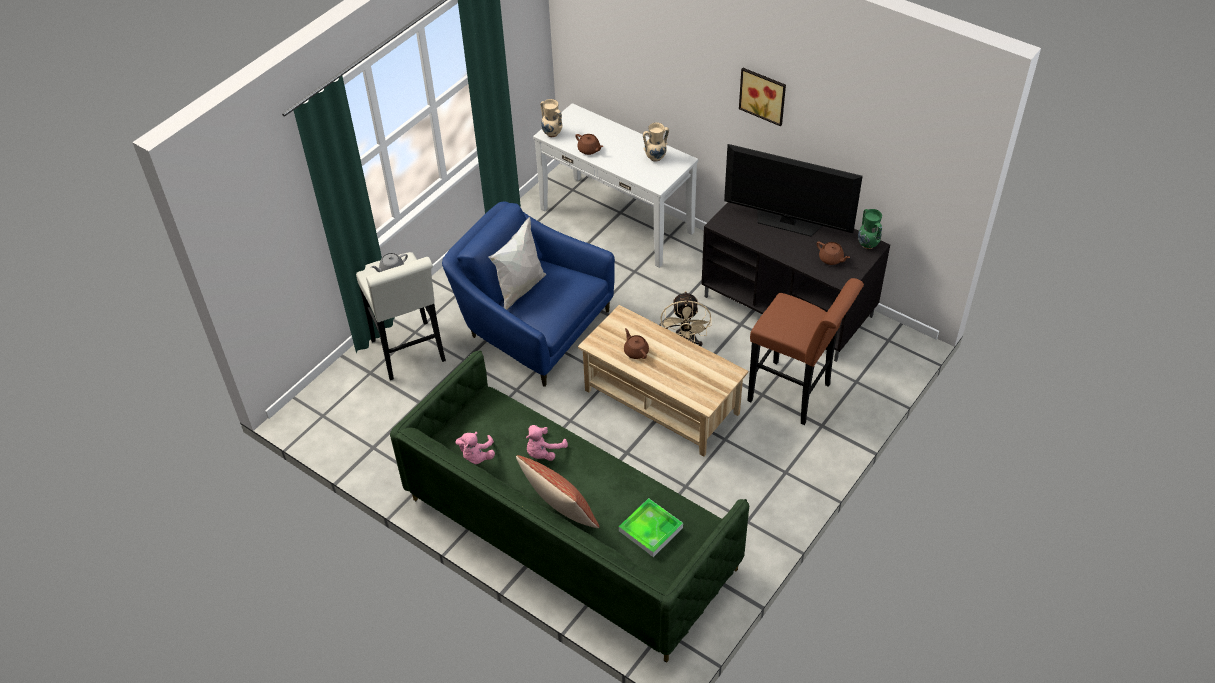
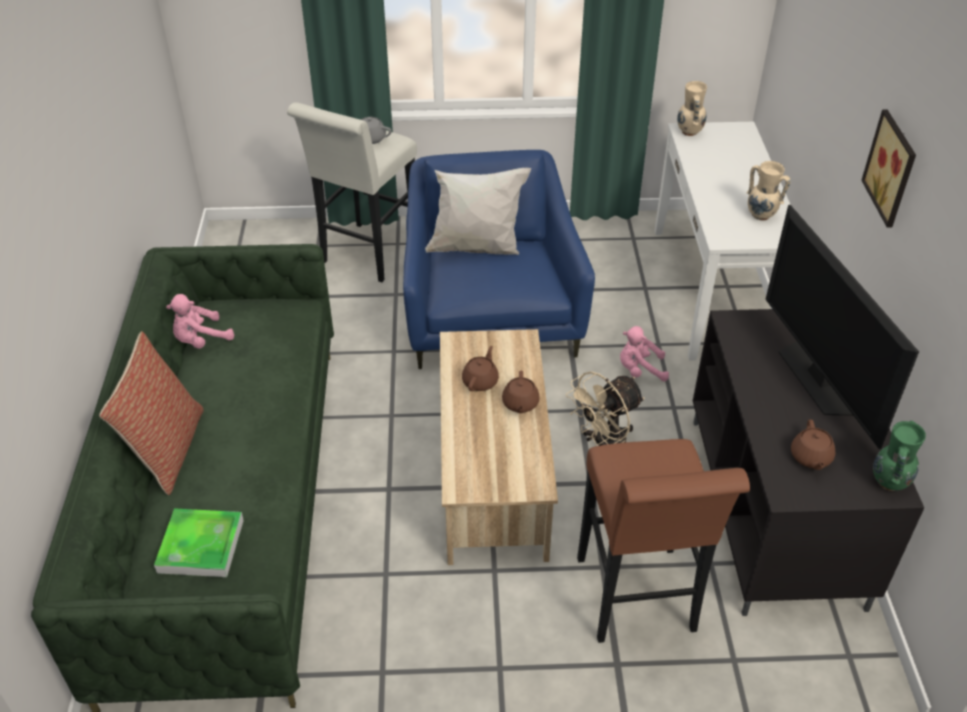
camera: 50 degrees right, 5 degrees down
(543, 452) = (253, 388): pink plush toy -> pink plush toy (639, 370)
(589, 150) = (702, 166): brown teapot -> brown teapot (520, 404)

